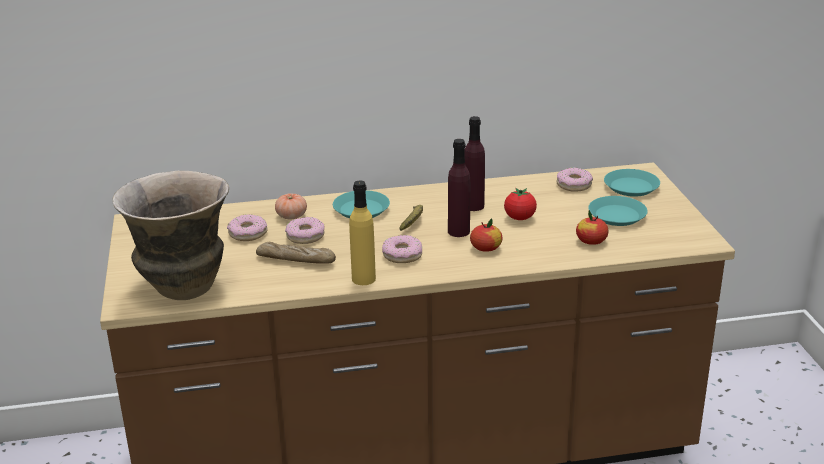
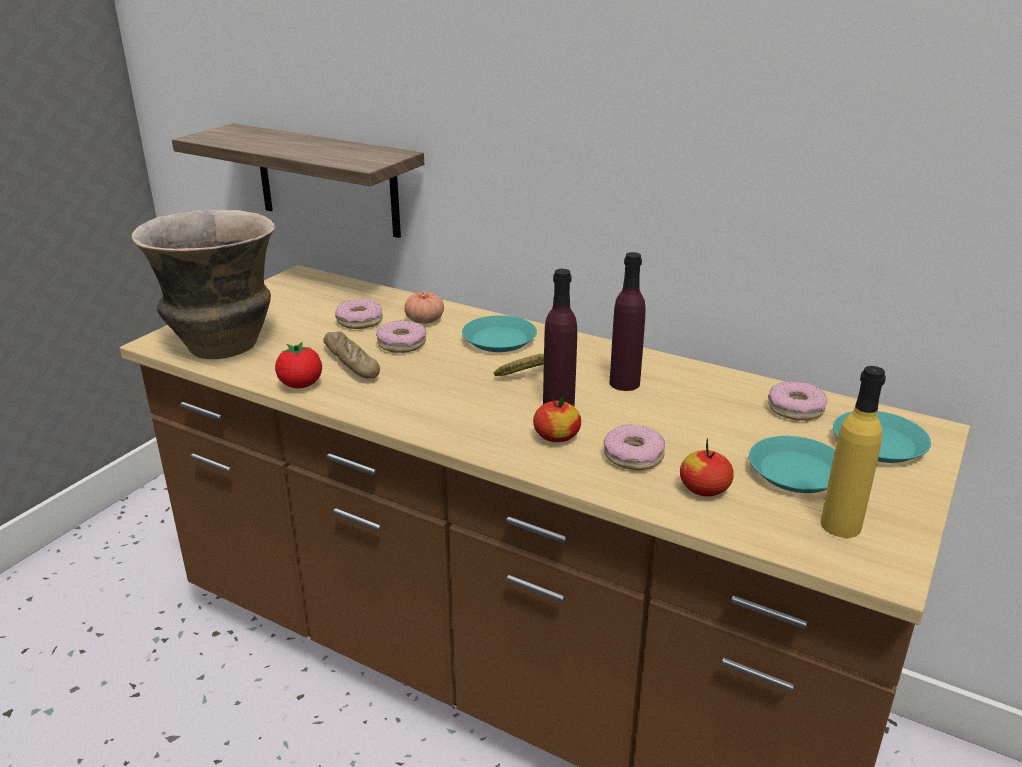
camera: 40 degrees right, 0 degrees up
(141, 132) = (327, 180): none -> shelf
(363, 279) = (374, 410): yellow bottle -> yellow bottle (840, 525)
(402, 255) = (455, 403): donut -> donut (633, 456)
(519, 218) = (657, 419): tomato -> tomato (301, 385)

